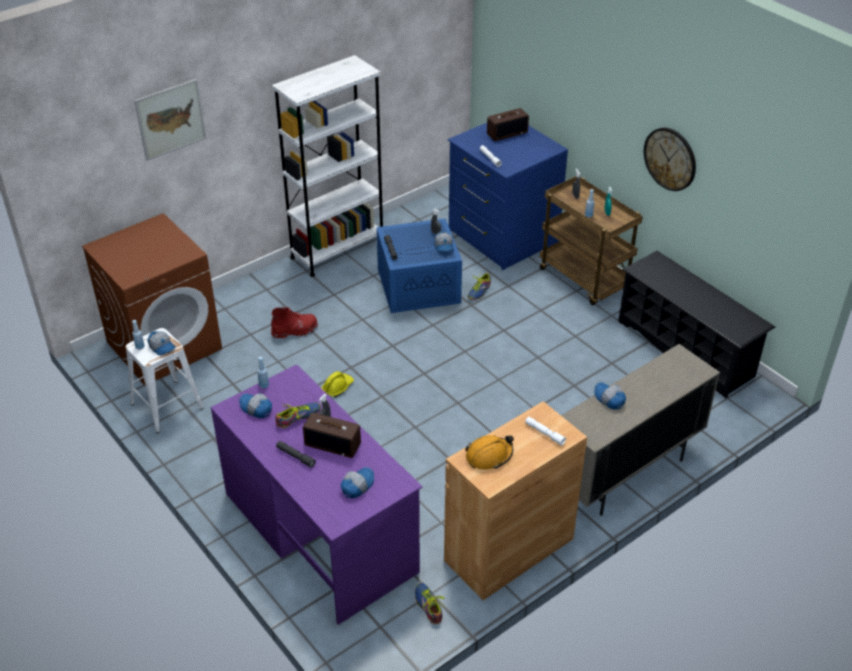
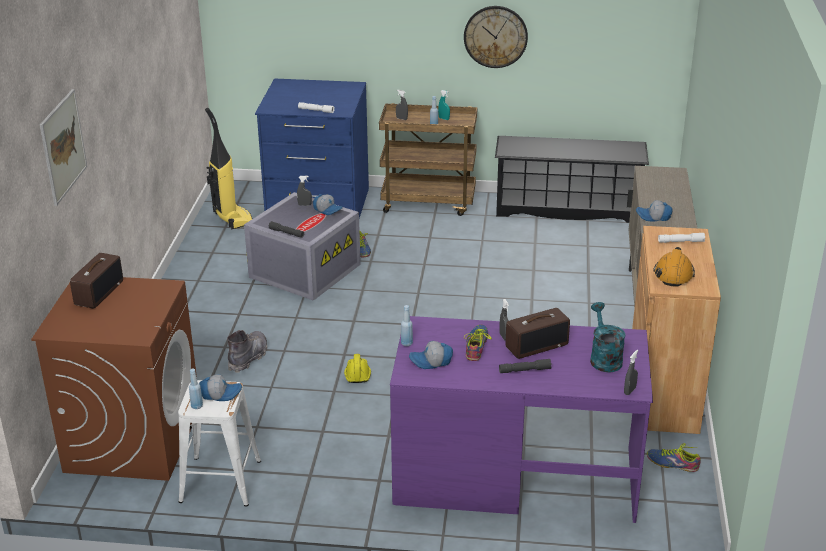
camera: 45 degrees left, 10 degrees down
(295, 331) = (248, 357): red boot -> grey boot
(330, 522) = (629, 391): none -> grey spray bottle
(337, 250) = (187, 282): white bookcase -> none
(357, 485) = (604, 358): cap -> turquoise watering can
(419, 285) = (304, 270): blue storage box -> grey storage box
(432, 215) = (232, 219): none -> vacuum cleaner
(507, 133) = (298, 90): radio -> radio (98, 292)

